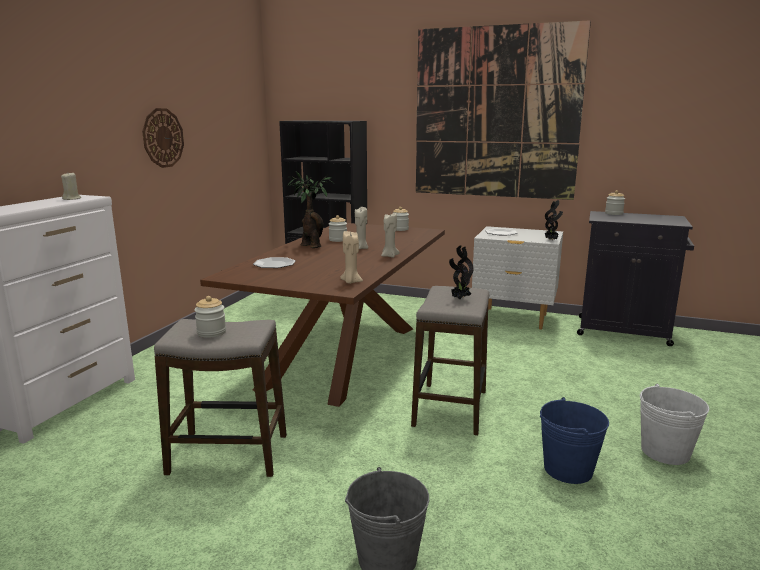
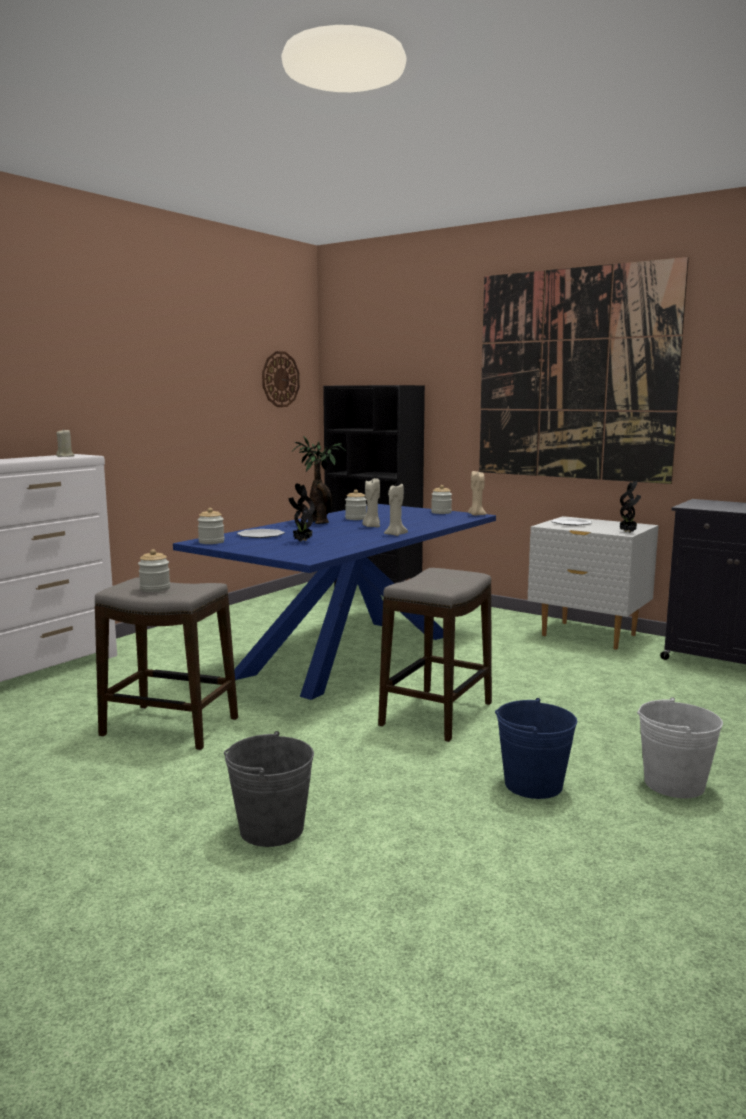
camera: 15 degrees right, 5 degrees down
(163, 138) = (180, 401): wall clock -> wall clock (280, 379)
(344, 355) = (350, 654): brown dining table -> blue dining table
(351, 282) = (323, 553): beige candle -> beige candle (476, 515)
(459, 299) = (446, 580): potted plant -> potted plant (302, 541)
(614, 213) = (719, 502): jar -> jar (211, 542)

